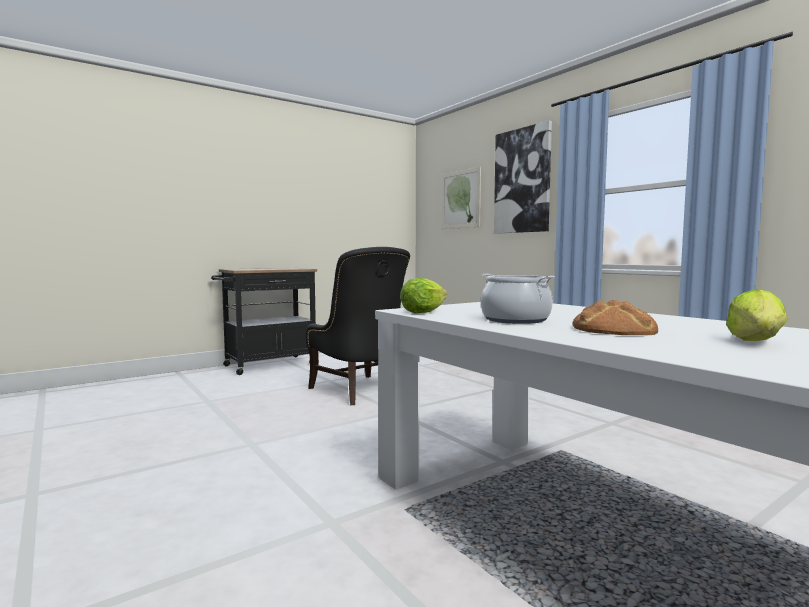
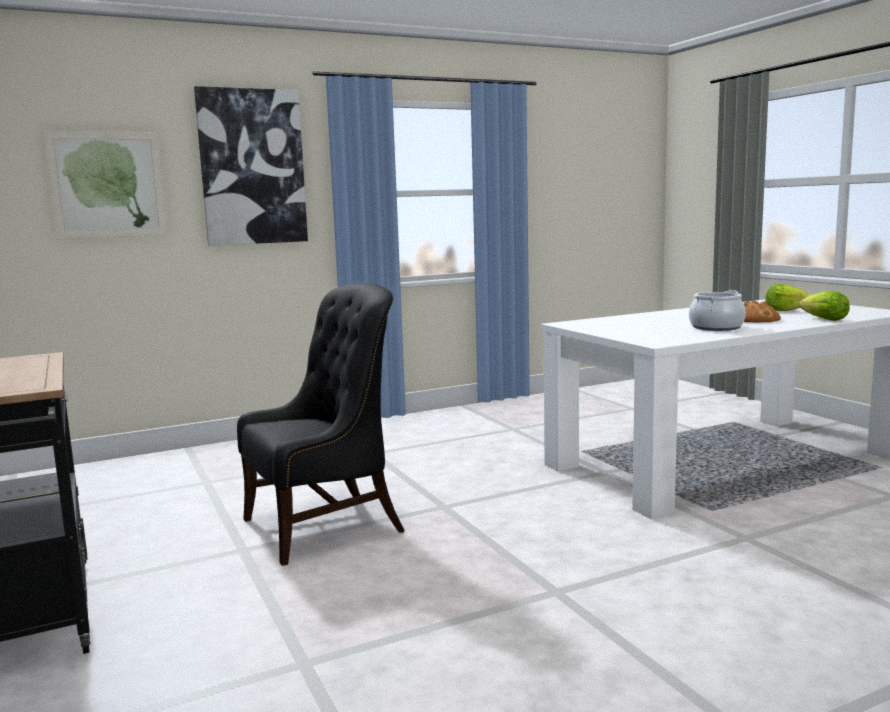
camera: 80 degrees left, 5 degrees up
(423, 312) = (674, 339): lettuce -> lettuce (825, 320)

